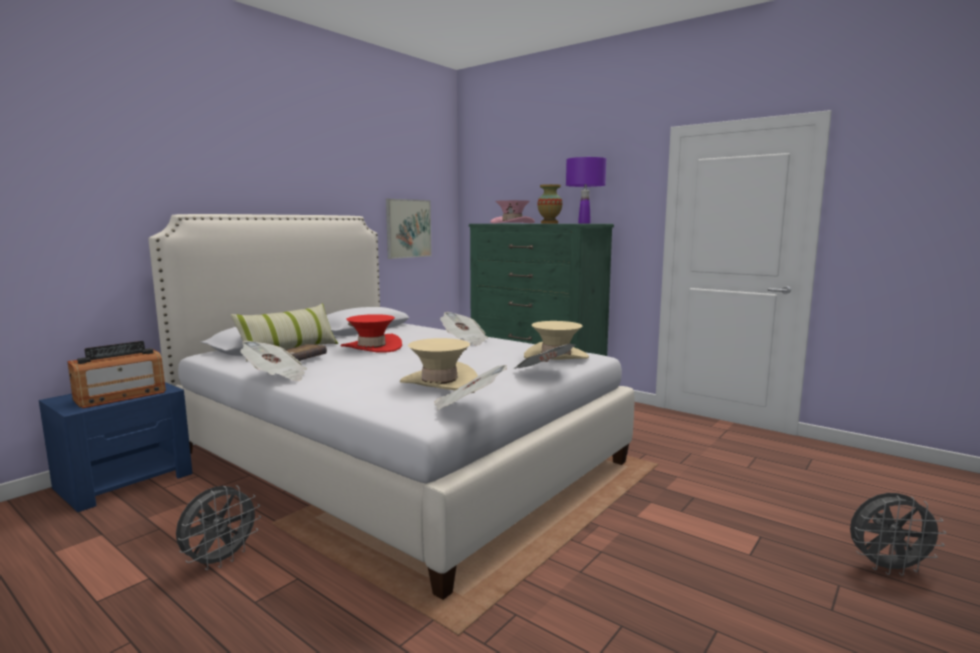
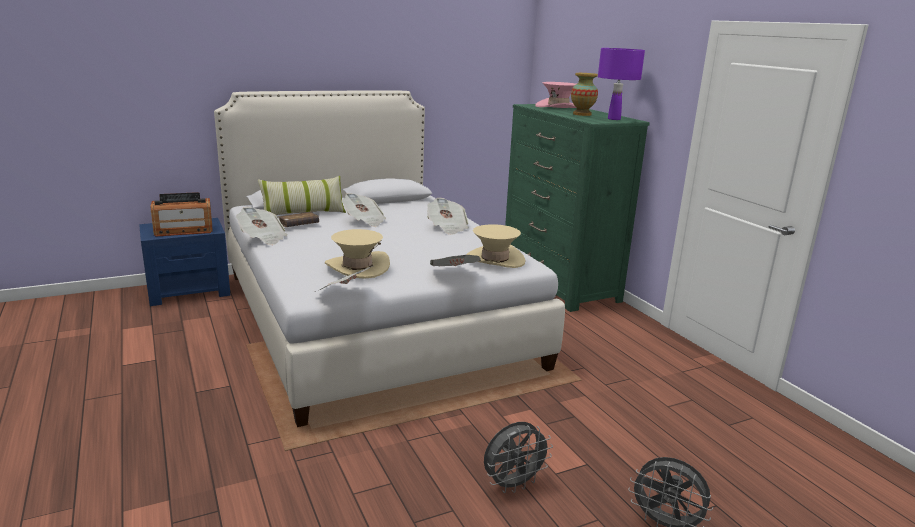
camera: 25 degrees right, 10 degrees up
(220, 560) = (198, 361): grey fan -> grey fan (513, 484)
(371, 347) = (364, 221): red hat -> newspaper
(408, 228) = (466, 101): picture -> none

